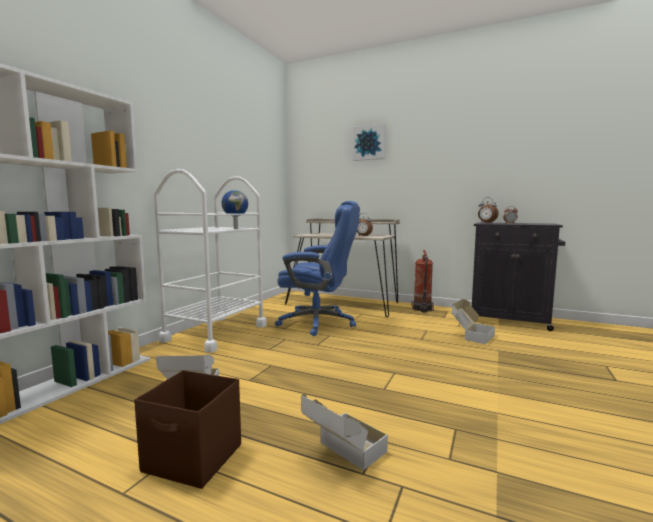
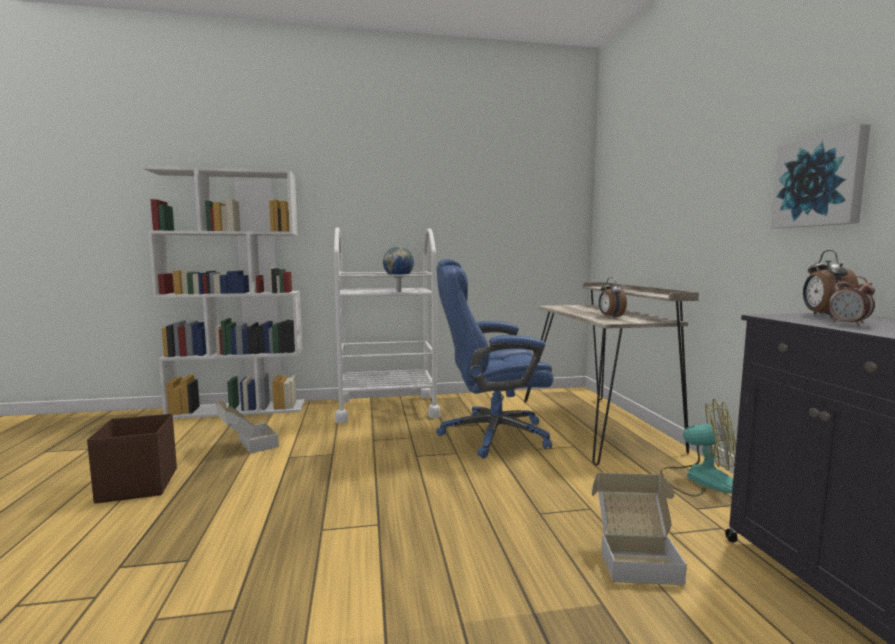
camera: 55 degrees right, 0 degrees up
(319, 323) = (492, 435): blue office chair -> blue office chair turned 105 degrees clockwise
(343, 454) = (153, 546): cardboard box -> none
(369, 143) = (675, 148): picture -> picture (820, 181)
(422, 309) = (699, 479): fire extinguisher -> fan

